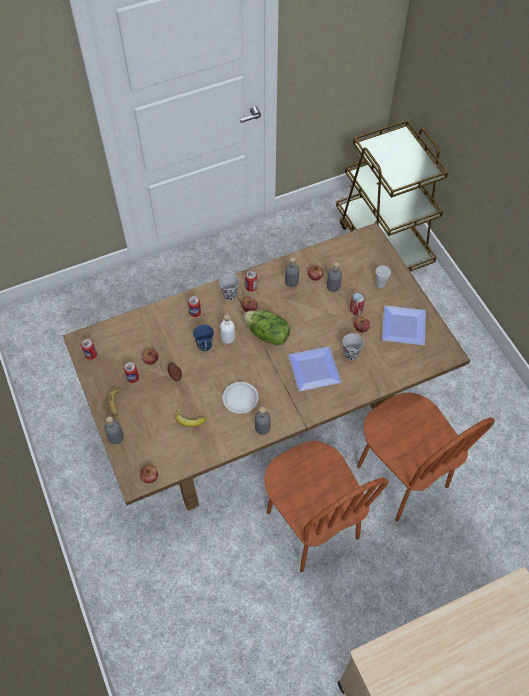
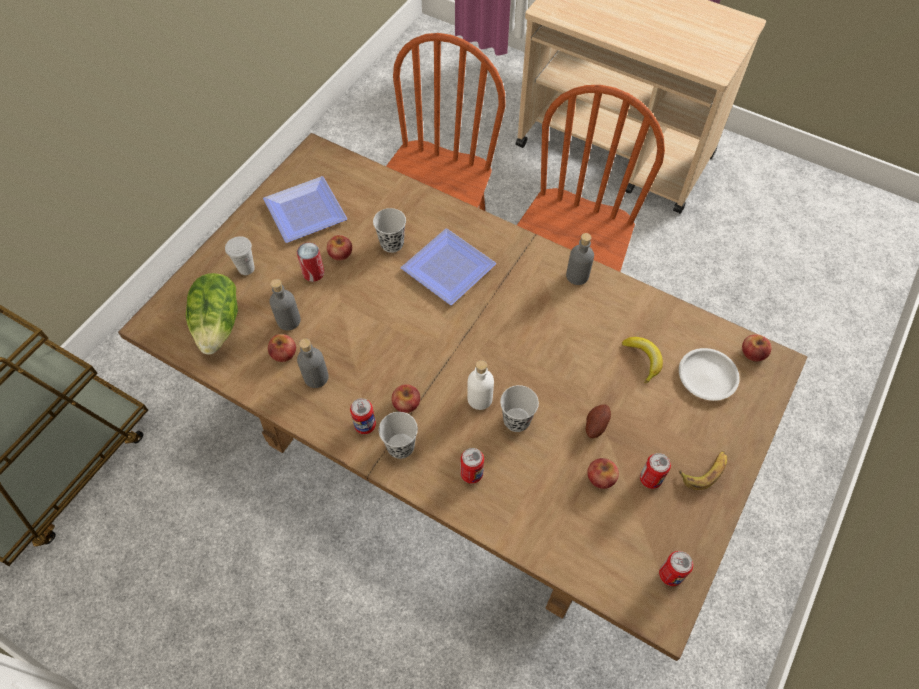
camera: 125 degrees left, 0 degrees up
(116, 437) = (749, 431): grey bottle -> none
(204, 345) = (516, 420): blue cup -> black cup
(240, 398) = (559, 323): white plate -> white plate (706, 377)
(267, 335) = (436, 352): lettuce -> lettuce (219, 324)

